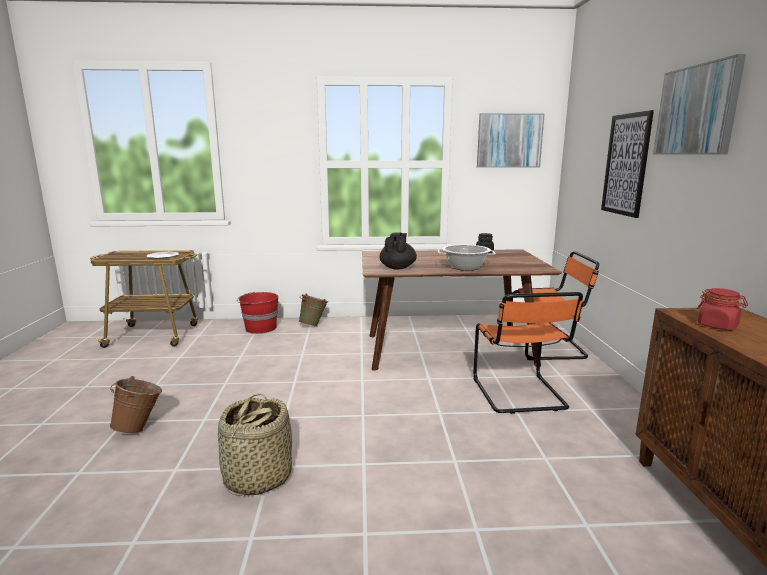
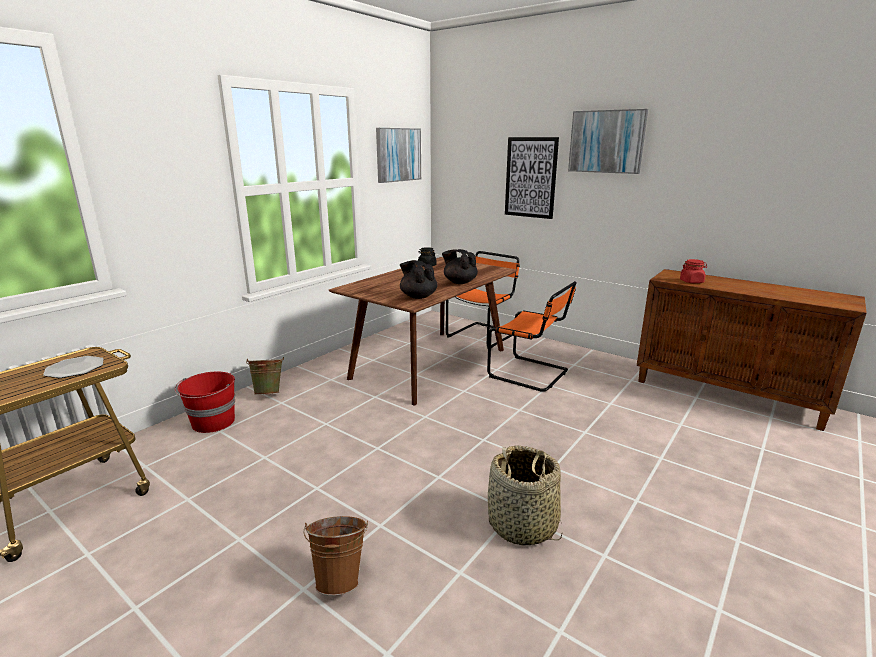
camera: 50 degrees left, 5 degrees up
(465, 267) = (459, 282): cooking pot -> black teapot

